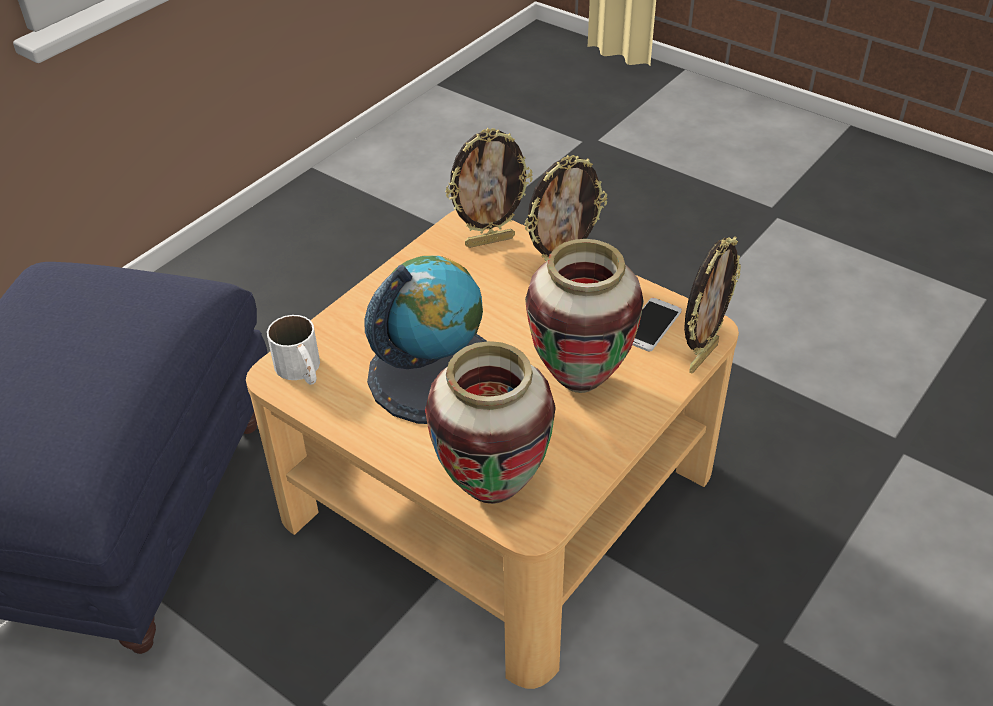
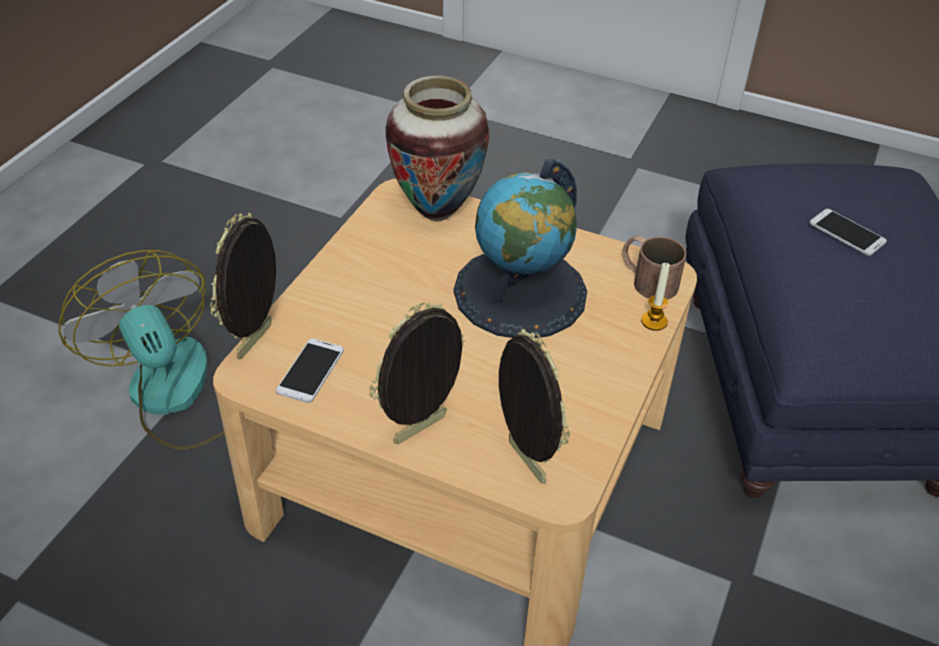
camera: 165 degrees right, 0 degrees up
(66, 368) = (847, 233): none -> phone
(302, 371) = (647, 279): white mug -> brown mug
(323, 329) = (654, 321): none -> candle
(489, 241) = (524, 462): picture frame -> picture frame turned 90 degrees clockwise
(580, 380) = (379, 303): vase -> none
(798, 619) = (180, 394): none -> fan

